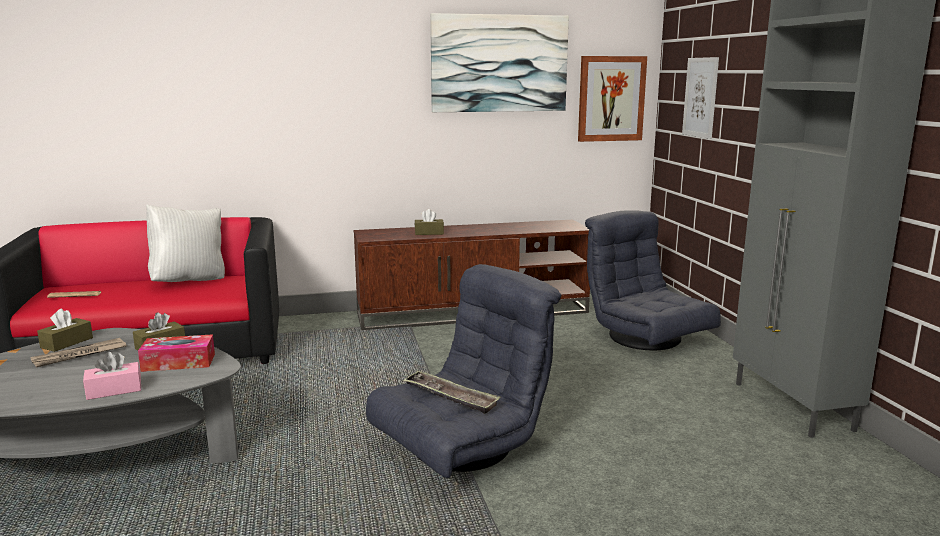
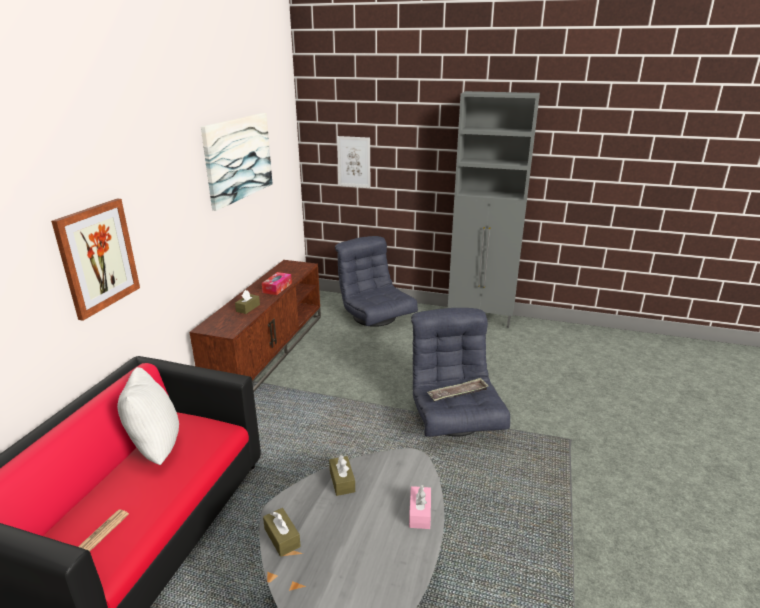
camera: 60 degrees left, 10 degrees up
(79, 355) = (324, 530): newspaper -> none
(178, 362) = (386, 475): tissue box -> tissue box (277, 288)
(611, 99) = (285, 168): picture -> picture (97, 257)
(646, 338) = (375, 317): grey armchair -> grey armchair turned 60 degrees clockwise

